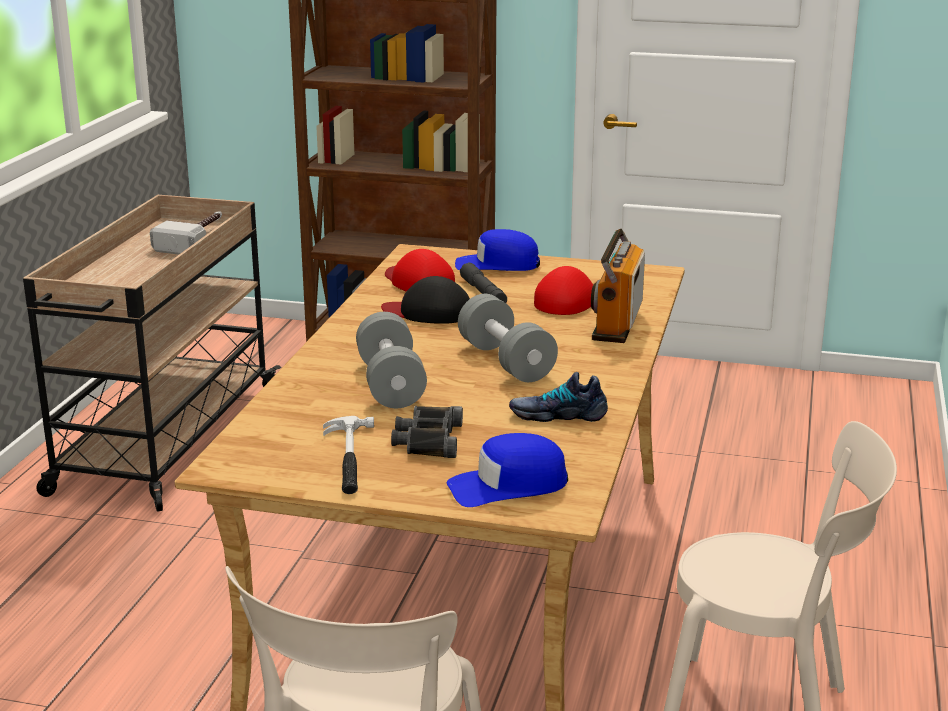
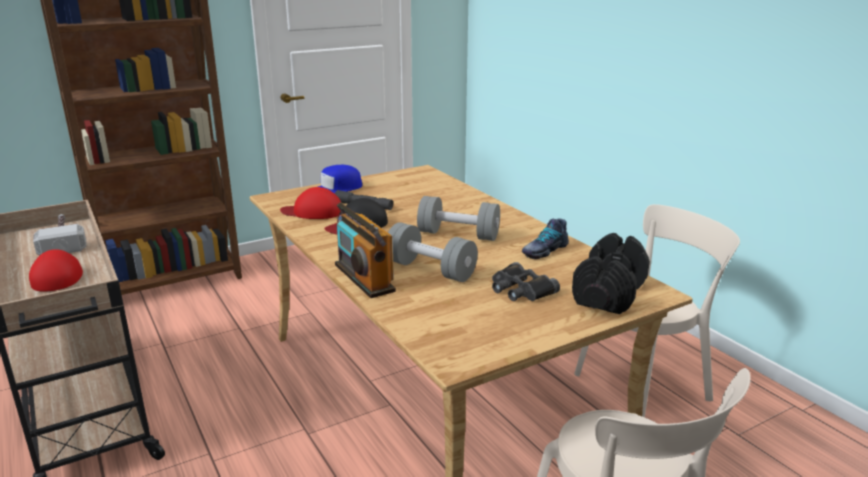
camera: 45 degrees left, 0 degrees up
(348, 459) = (508, 319): hammer -> none
(508, 485) = (609, 293): blue cap -> black dumbbell
(568, 300) = (414, 195): red cap -> red cap (58, 276)
(615, 323) = (462, 198): radio -> radio (364, 278)

